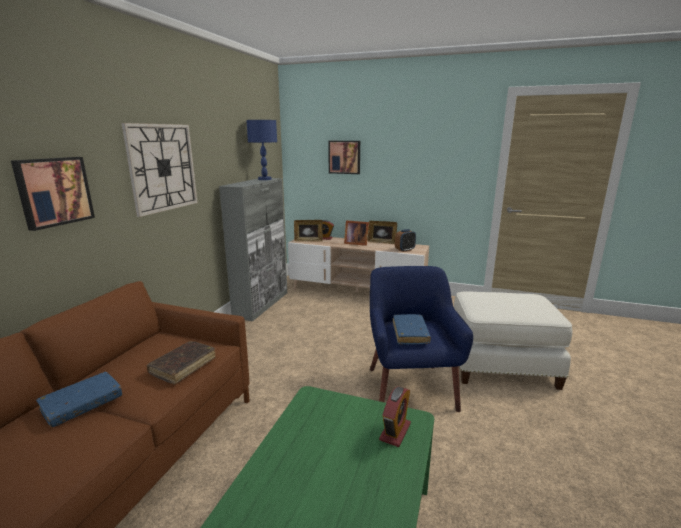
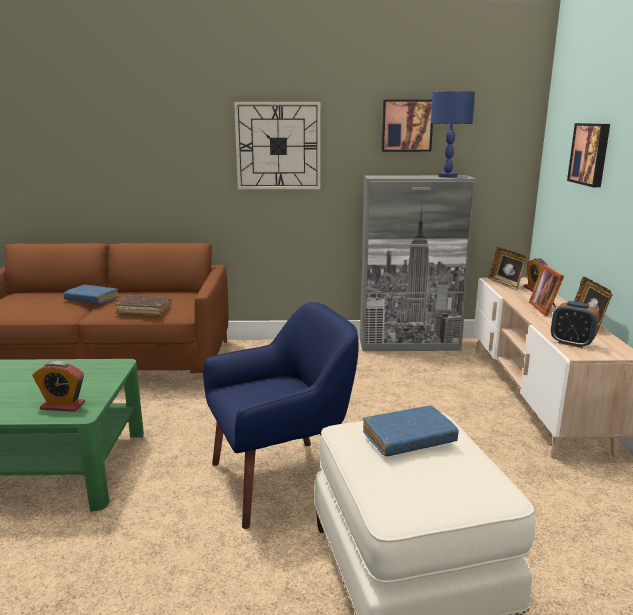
camera: 70 degrees right, 0 degrees up
(53, 191) = (164, 155): picture -> picture (406, 125)
(410, 334) = (262, 392): blue book -> blue book (409, 439)

